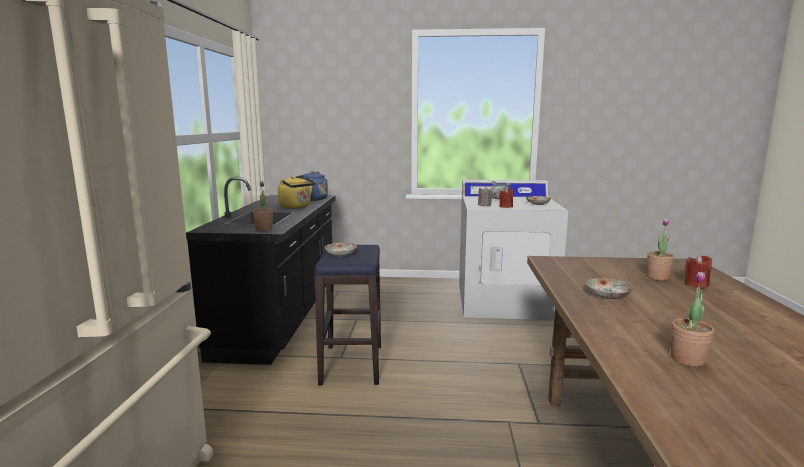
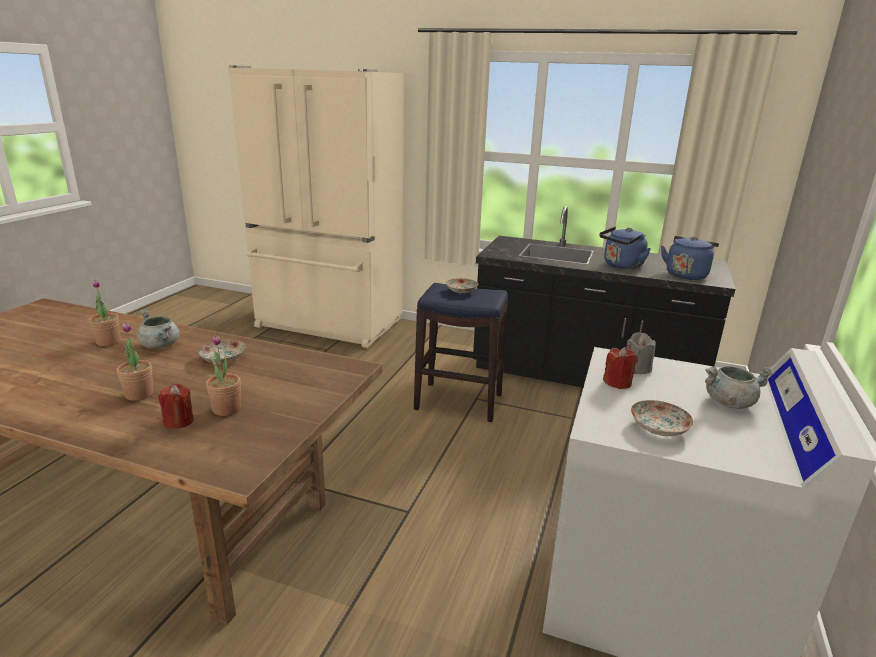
camera: 105 degrees right, 10 degrees up
(264, 229) = (498, 252): potted plant -> potted plant (139, 394)
(296, 207) = (621, 266): yellow kettle -> blue kettle
(638, 328) = (161, 345): none -> grey cooking pot

